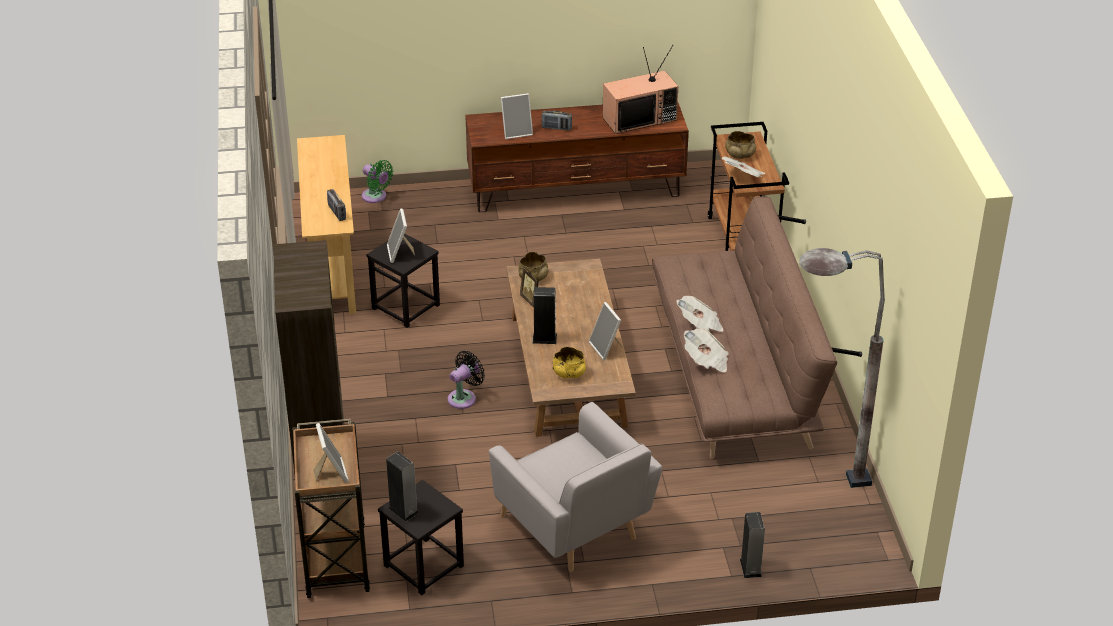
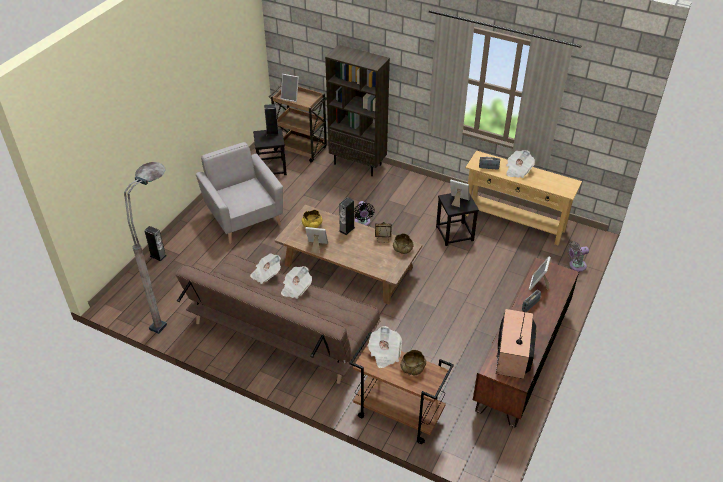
camera: 125 degrees right, 5 degrees up
(320, 189) = (517, 170): none -> newspaper
(376, 197) = (575, 265): green fan -> grey fan
(575, 527) = (243, 217): grey armchair -> grey armchair turned 60 degrees clockwise

